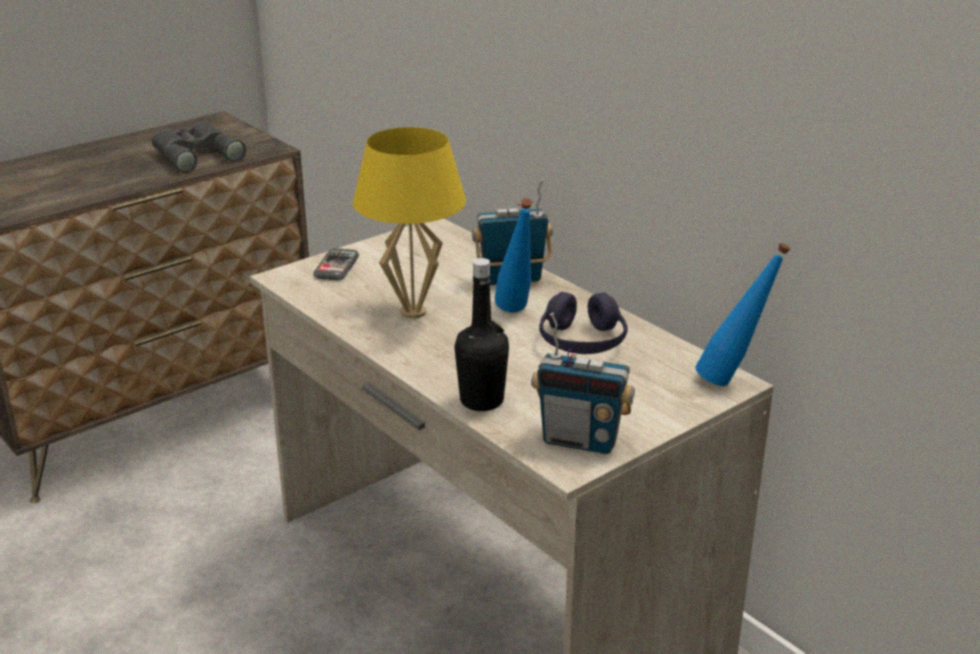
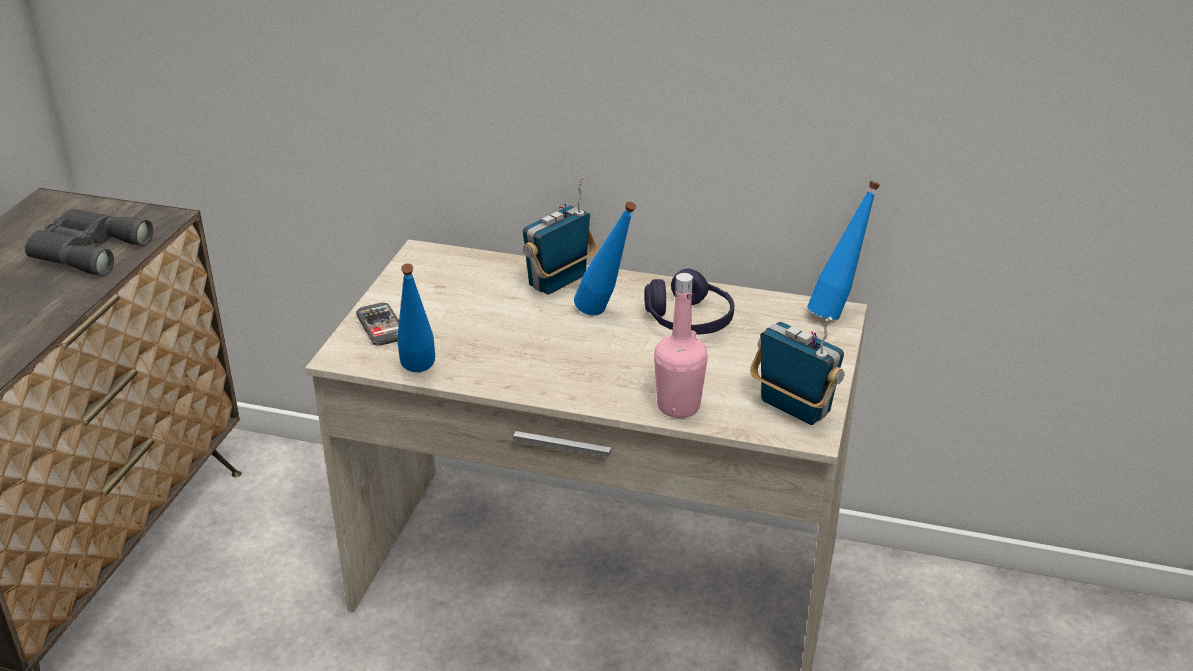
camera: 35 degrees left, 5 degrees up
(316, 307) = (418, 375): none -> blue bottle
(414, 312) = (515, 346): yellow table lamp -> none
(481, 400) = (678, 406): black bottle -> pink bottle
(580, 440) = (794, 408): radio -> radio turned 120 degrees counterclockwise

